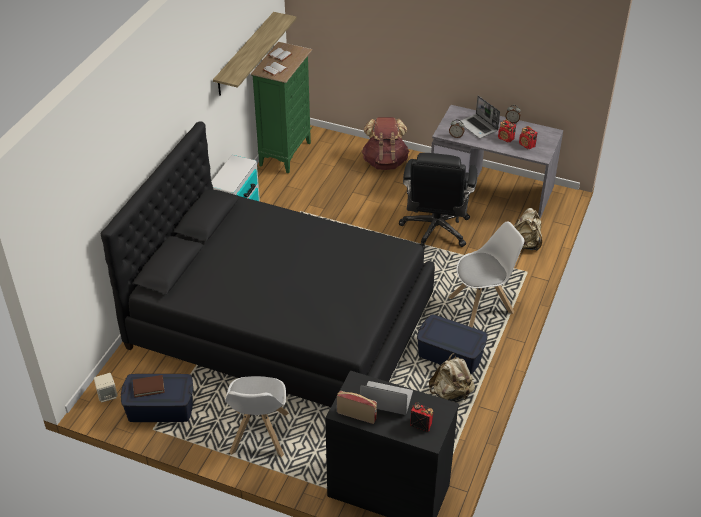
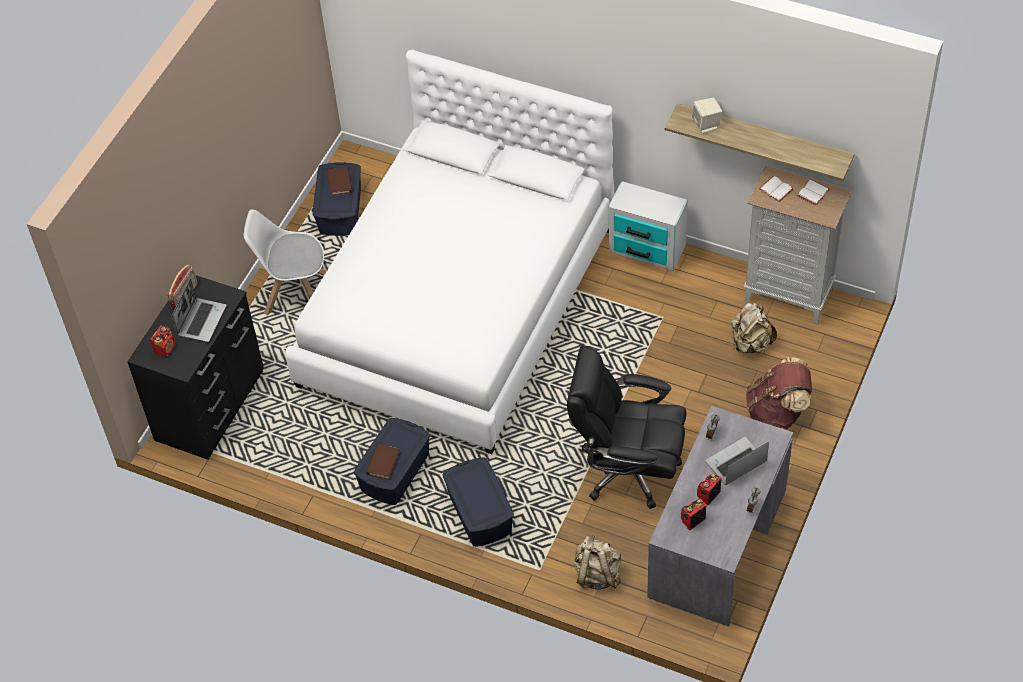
camera: 95 degrees right, 10 degrees up
(107, 395) = (362, 166): beige speaker -> beige speaker (706, 124)
(281, 323) = (458, 305): black bed -> white bed
(286, 153) = (789, 298): green dresser -> white dresser
(451, 393) = (335, 469): beige backpack -> beige backpack (750, 343)
(463, 340) = (383, 463): none -> brown book
(482, 304) = (479, 513): chair -> blue storage box

